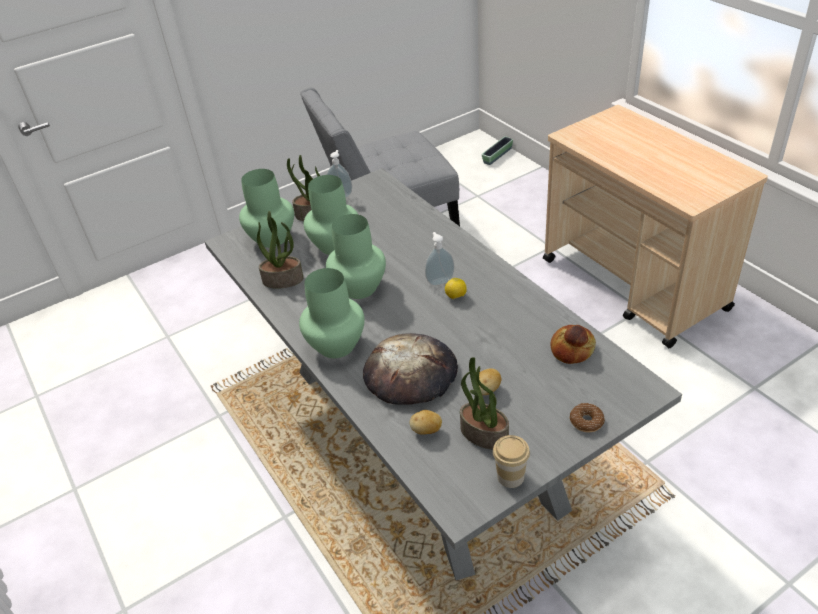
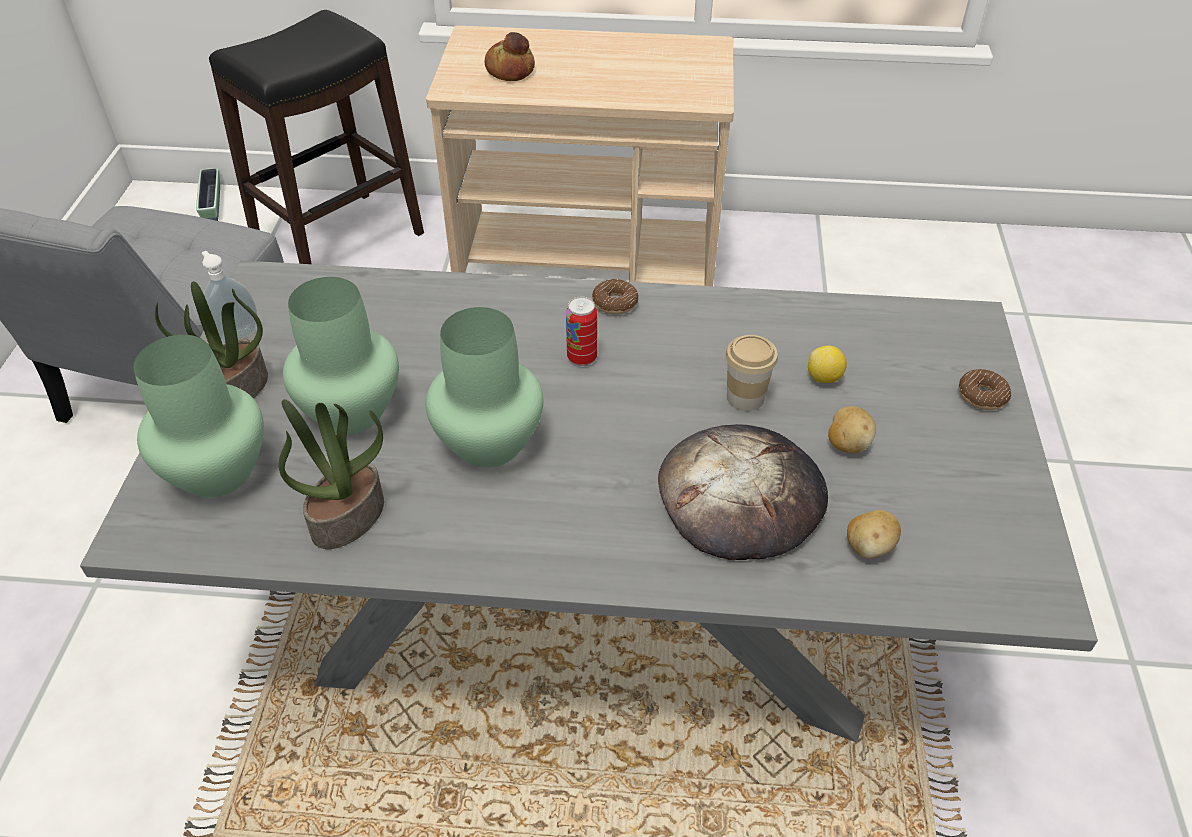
camera: 55 degrees left, 5 degrees up
(337, 344) = (588, 540): green vase -> none
(439, 281) = (582, 358): soap dispenser -> can
(456, 296) = (633, 363): lemon -> lemon (824, 378)
(483, 434) = (925, 496): potted plant -> none
(488, 268) = (615, 303): none -> donut
(510, 476) = (1021, 516): cup -> cup (745, 397)
(530, 202) = (339, 241): none -> black stool
(572, 350) = (849, 331): bread -> bread (510, 70)

